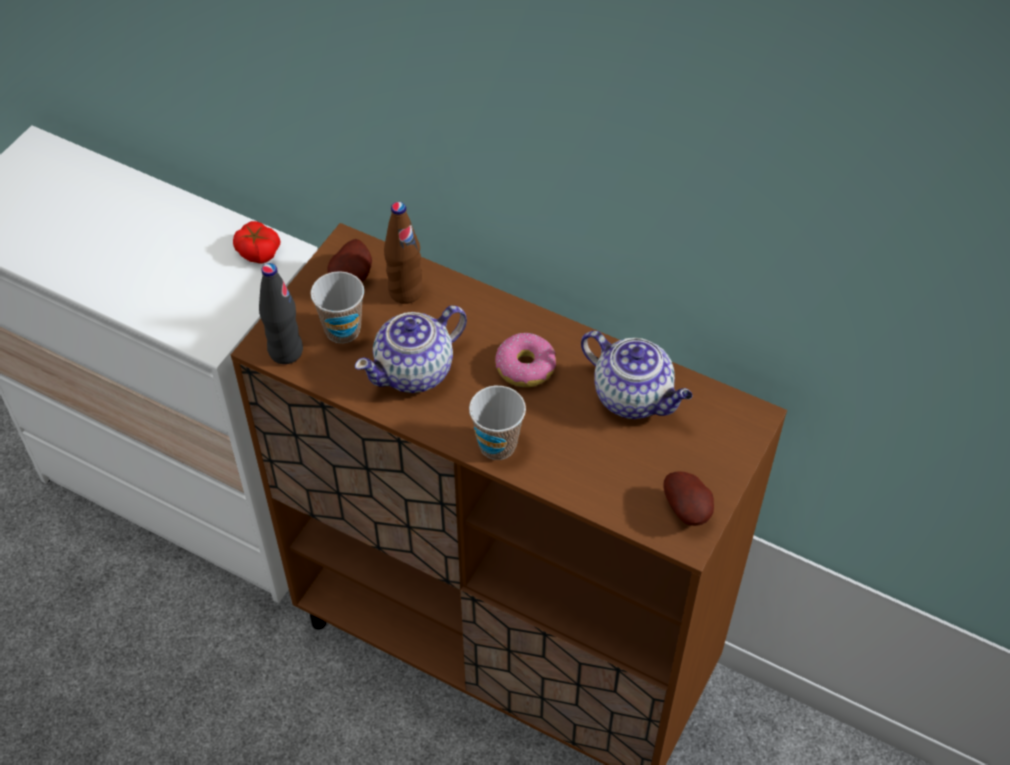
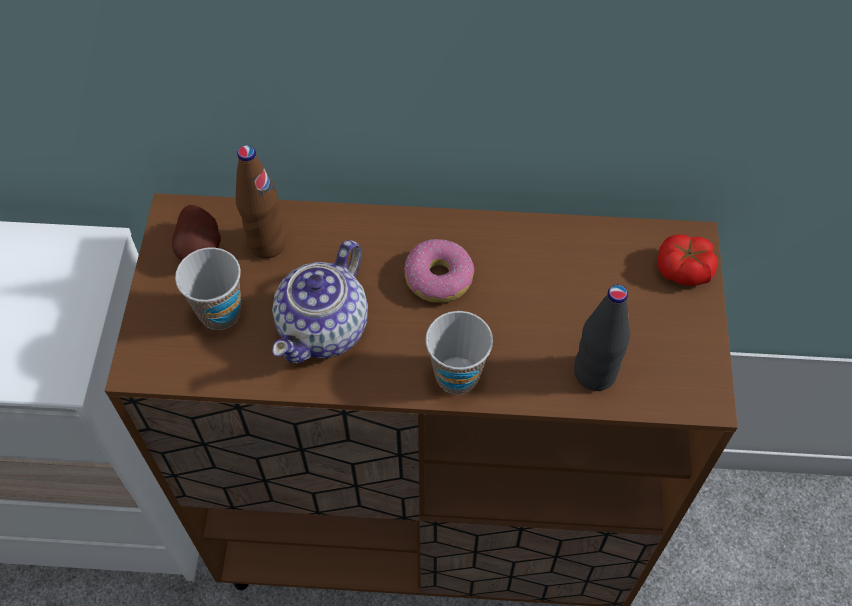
camera: 25 degrees left, 5 degrees up
(258, 251) = (65, 256): tomato -> tomato (683, 269)
(285, 351) = (167, 362): black bottle -> black bottle (594, 373)
(634, 397) = (566, 267): teapot -> none
(688, 510) = (687, 366): potato -> none

